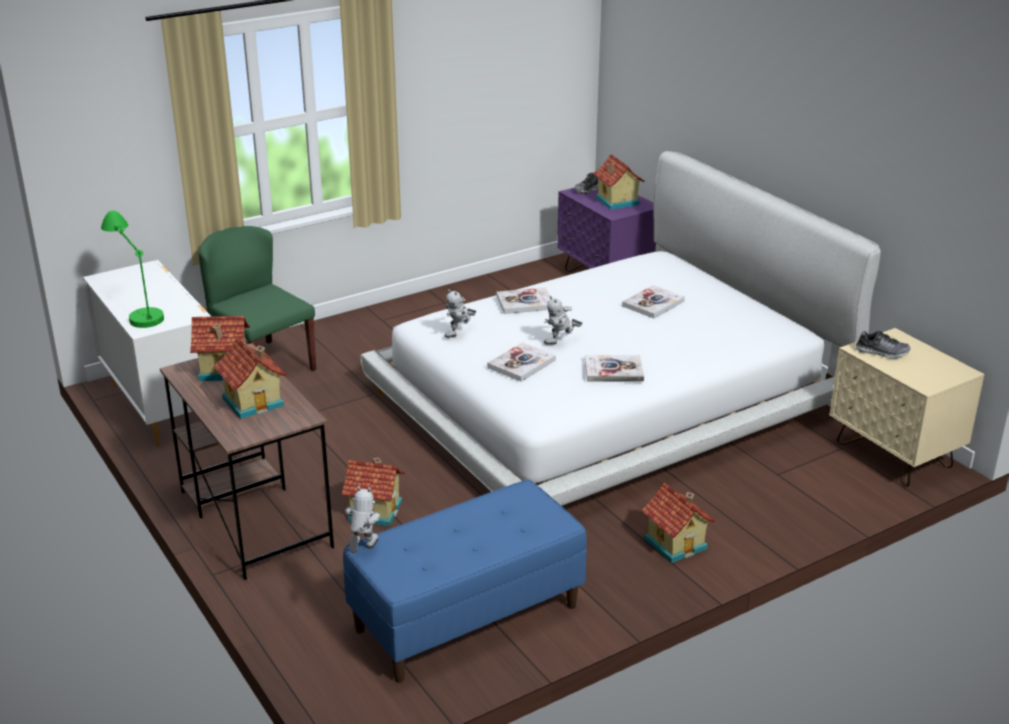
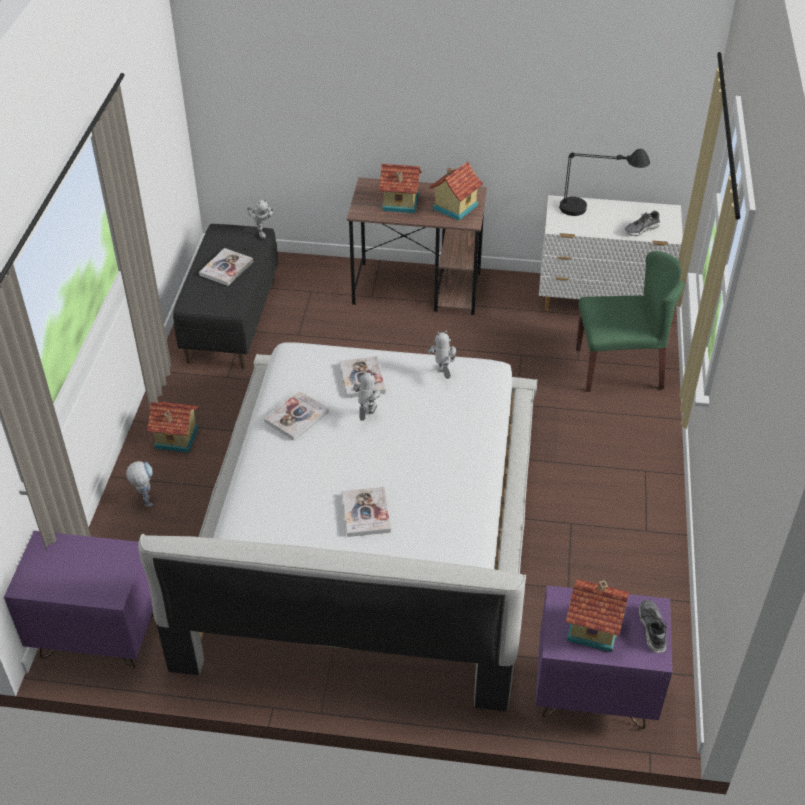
camera: 130 degrees right, 15 degrees up
(137, 308) = (597, 210): green table lamp -> black table lamp
(375, 510) = (369, 335): toy house -> none
(467, 619) = (231, 320): blue bench -> black bench
(525, 302) = (454, 437): book -> book (226, 268)
(761, 515) = (145, 499): none -> toy robot
(881, 353) = (107, 561): shoe -> shoe (641, 229)
(894, 455) = (97, 638): beige nightstand -> purple nightstand

